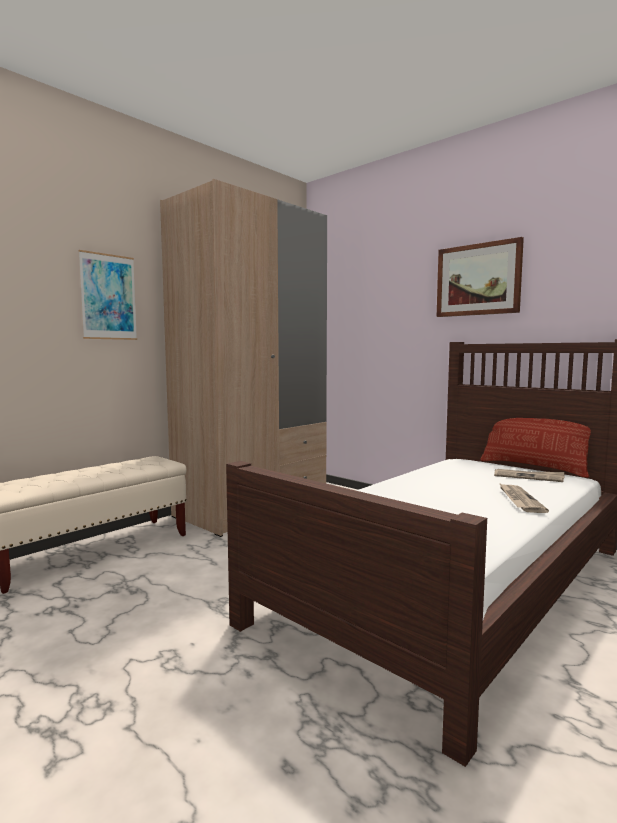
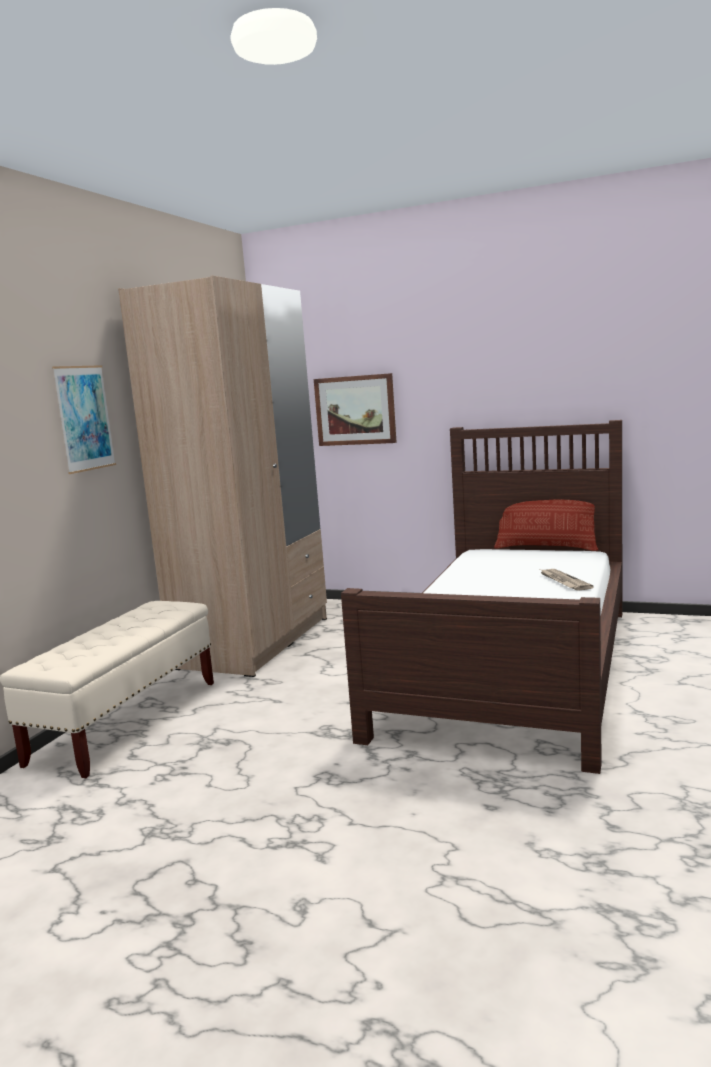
camera: 20 degrees left, 5 degrees up
(478, 280) = (472, 361): picture -> picture (355, 410)
(528, 477) = (553, 558): newspaper -> none

